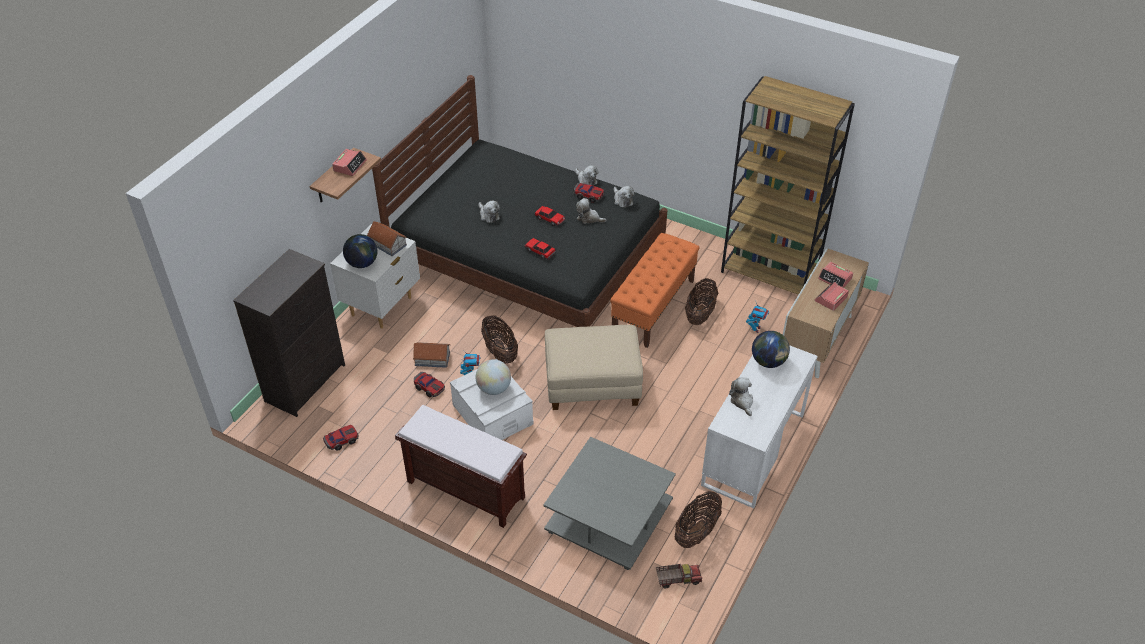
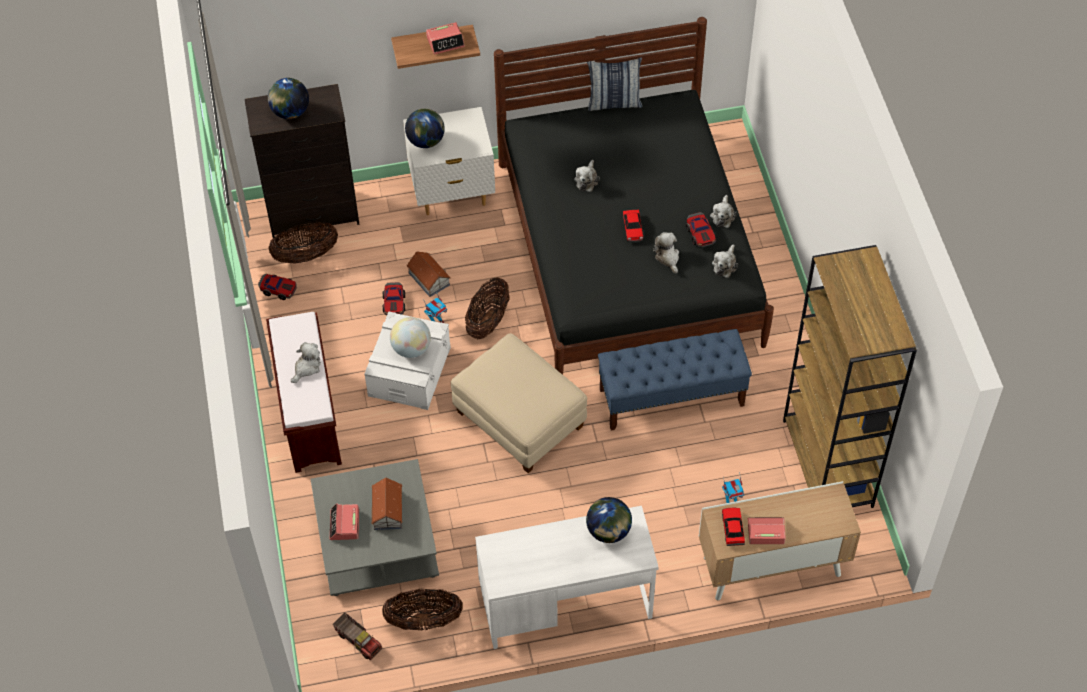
camera: 50 degrees right, 10 degrees up
(279, 284) = (290, 112): none -> globe
(387, 243) = (468, 138): toy house -> toy house (388, 510)
(446, 171) = (614, 103): none -> pillow
(539, 251) = (580, 253): toy car -> toy car (732, 528)
(653, 306) = (672, 397): orange bench -> blue bench
(700, 314) = (702, 442): basket -> basket (305, 255)
(742, 401) = (534, 542): plush toy -> plush toy (307, 367)
(835, 279) = (801, 517): alarm clock -> alarm clock (344, 525)

